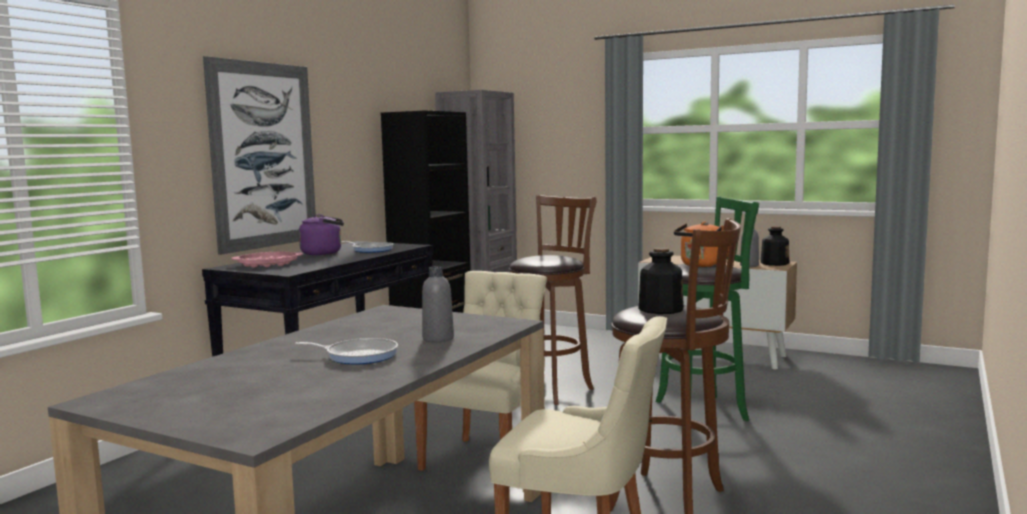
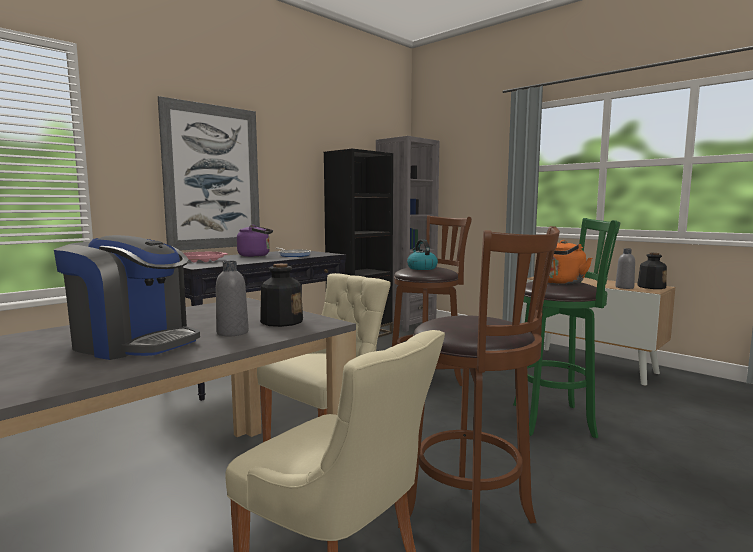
camera: 15 degrees right, 0 degrees up
(358, 356) = (134, 343): frying pan -> coffee machine
(542, 258) = (421, 268): none -> kettle
(660, 309) = (465, 322): bottle -> bottle (281, 321)

